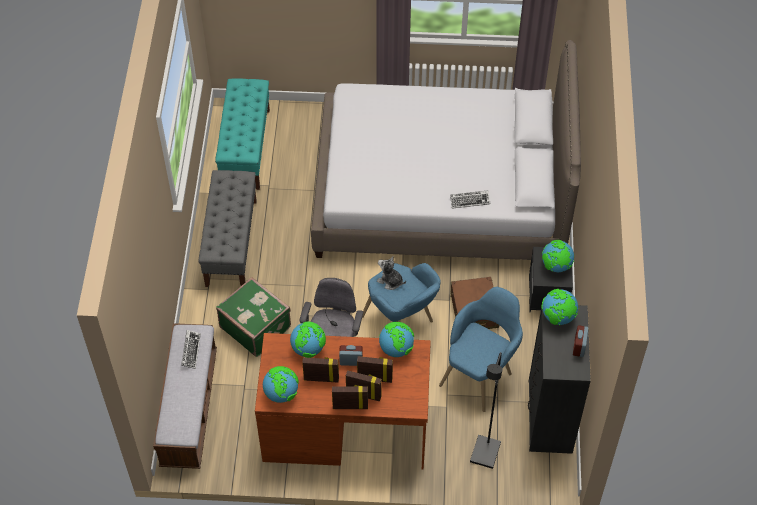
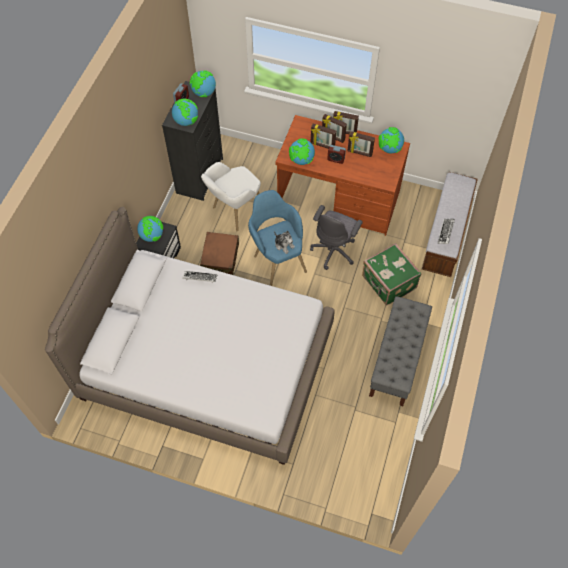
camera: 165 degrees left, 5 degrees up
(245, 148) = (369, 457): turquoise bench -> none
(308, 349) = (364, 174): globe -> globe (203, 93)
(480, 373) = (234, 213): blue armchair -> white armchair
(486, 453) = (251, 164): black floor lamp -> none

